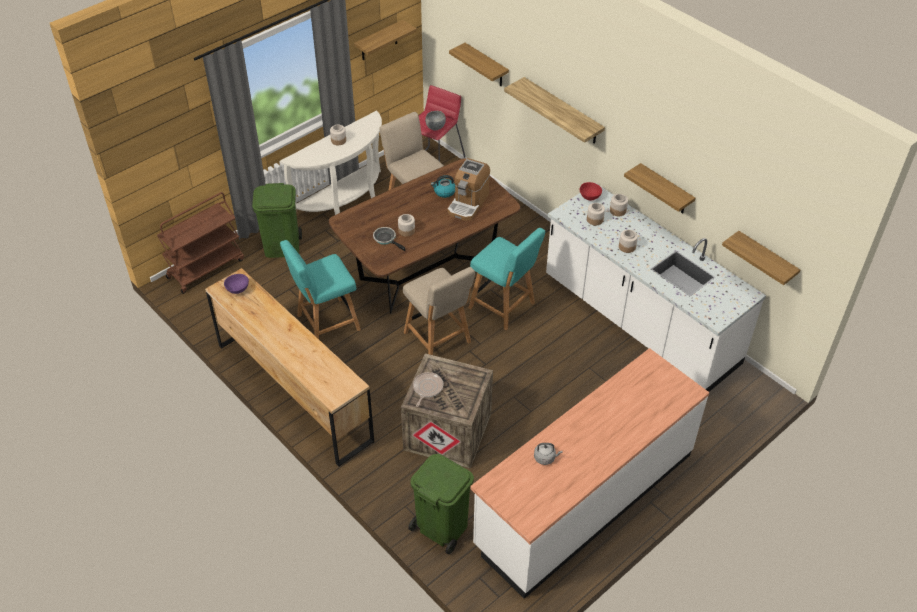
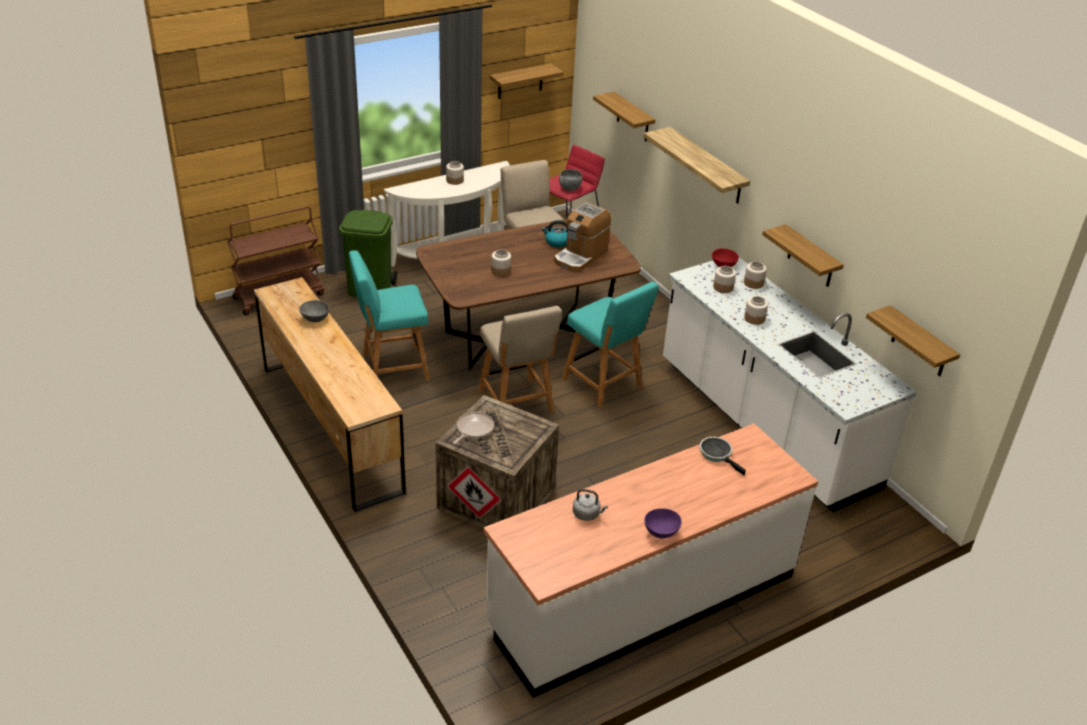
camera: 10 degrees right, 10 degrees down
(238, 289) = (290, 296): purple bowl -> purple bowl (662, 532)
(267, 309) = (314, 318): none -> grey bowl
(386, 239) = (474, 275): frying pan -> frying pan (717, 454)
(441, 527) = (455, 598): green trash can -> none

